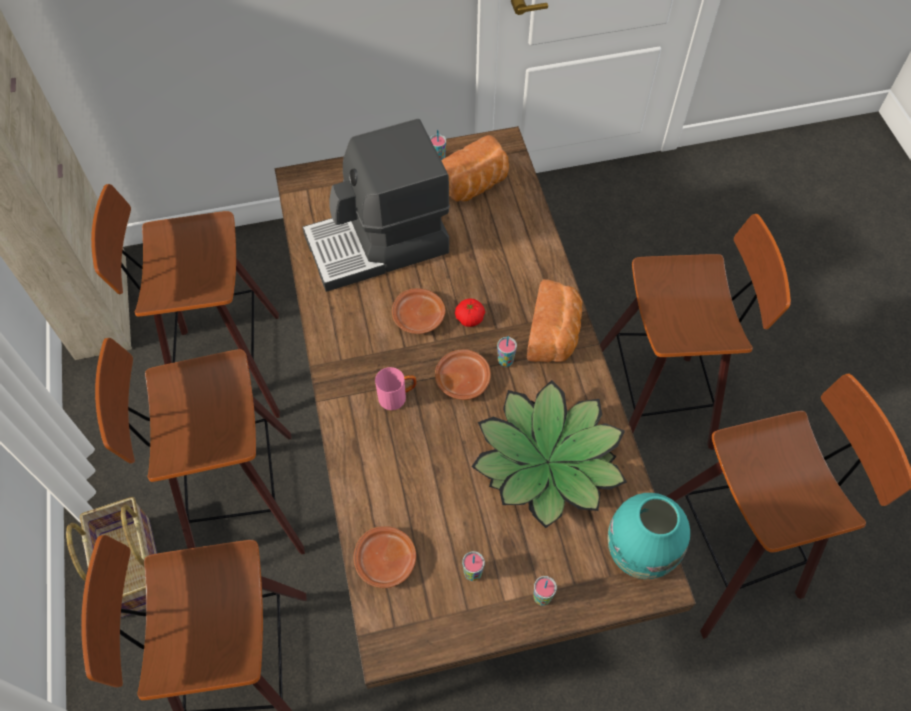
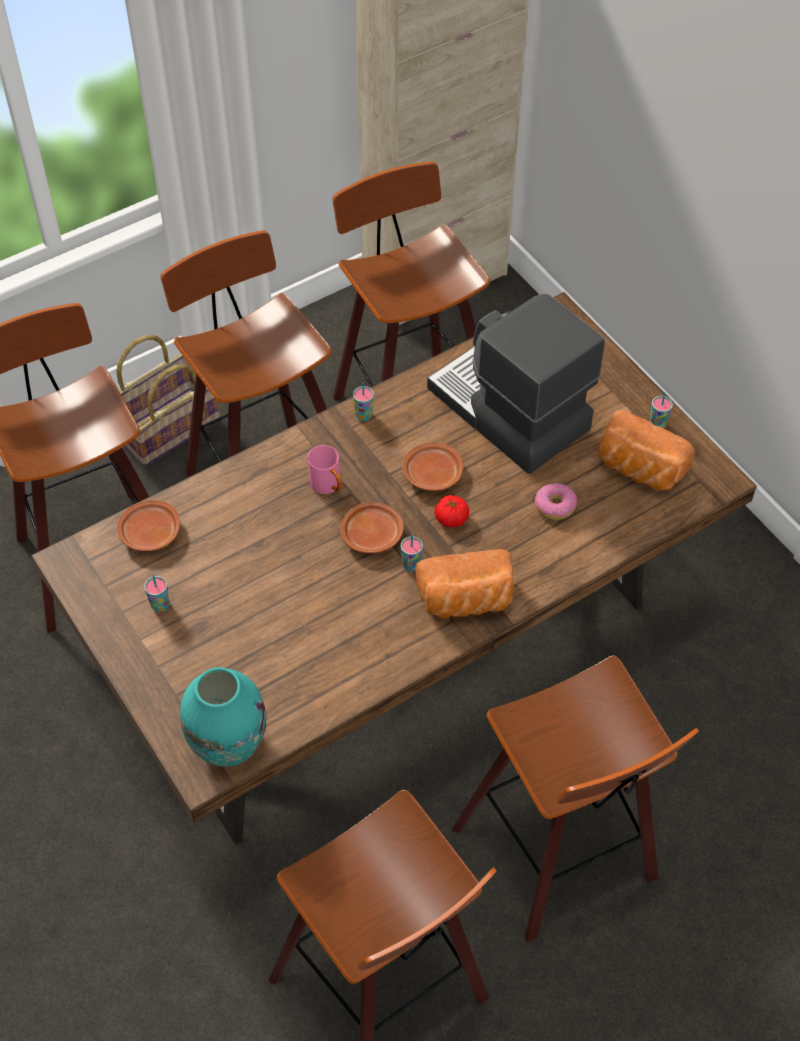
camera: 70 degrees right, 5 degrees down
(486, 247) = (555, 506): none -> donut
(542, 597) = (153, 670): cup -> cup (364, 415)
(548, 461) = (304, 636): potted plant -> none

